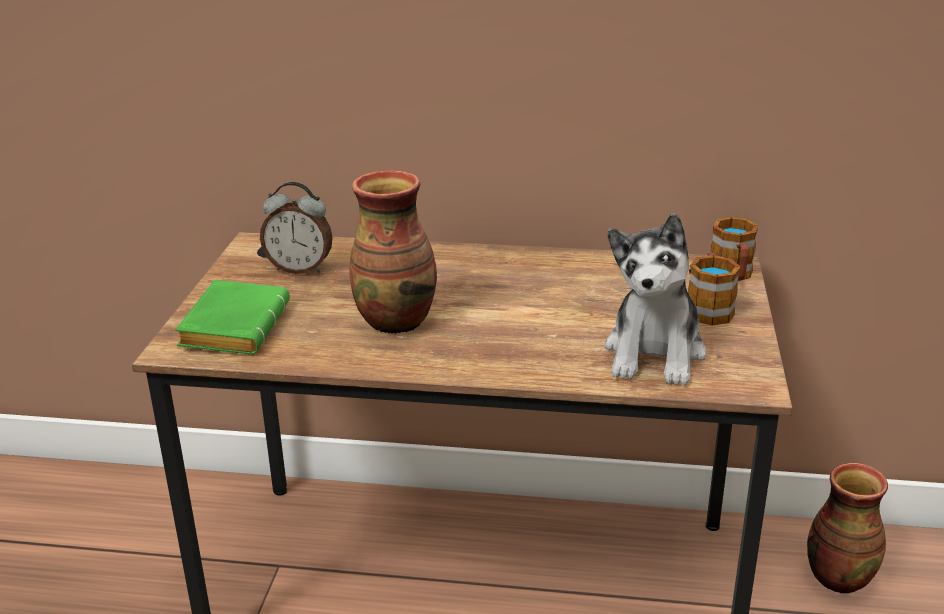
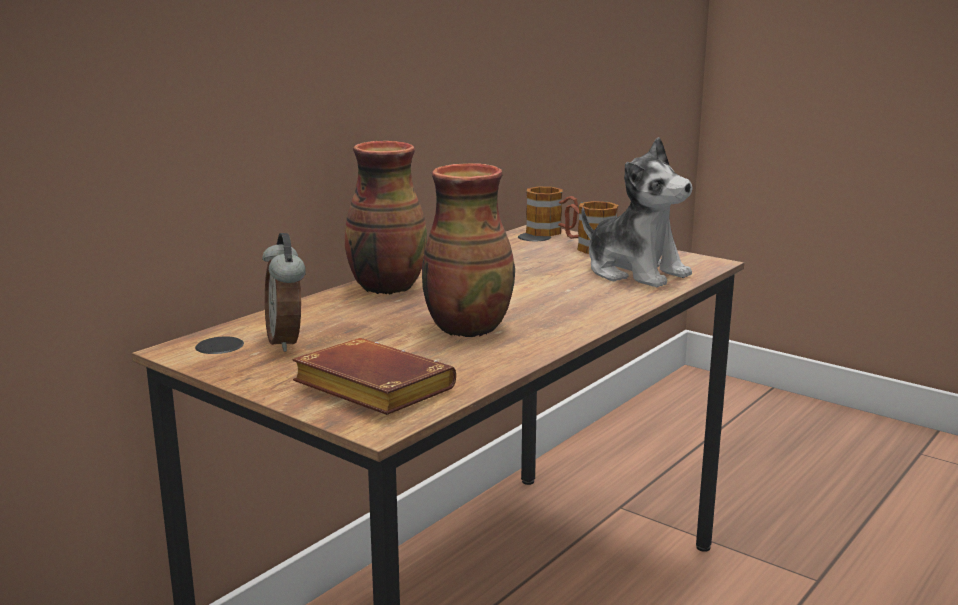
camera: 60 degrees left, 10 degrees down
(233, 325) = (368, 389): green book -> brown book
(300, 268) = (287, 342): alarm clock -> alarm clock turned 120 degrees clockwise
(837, 577) = (624, 460): vase -> vase (385, 287)

